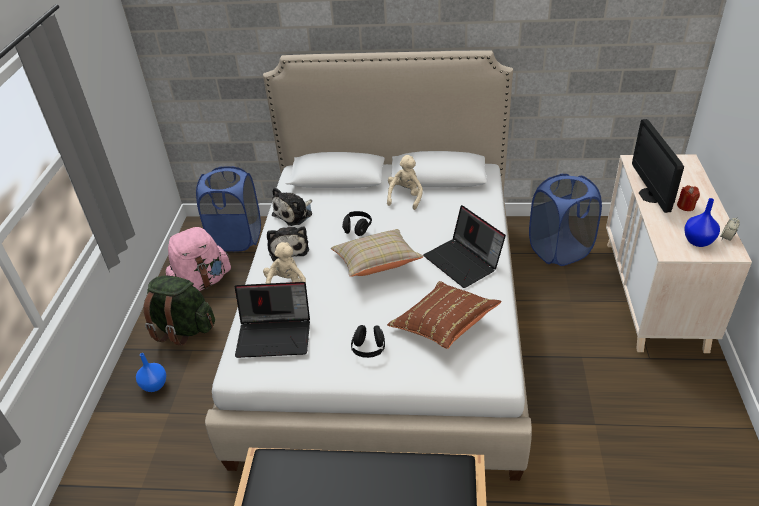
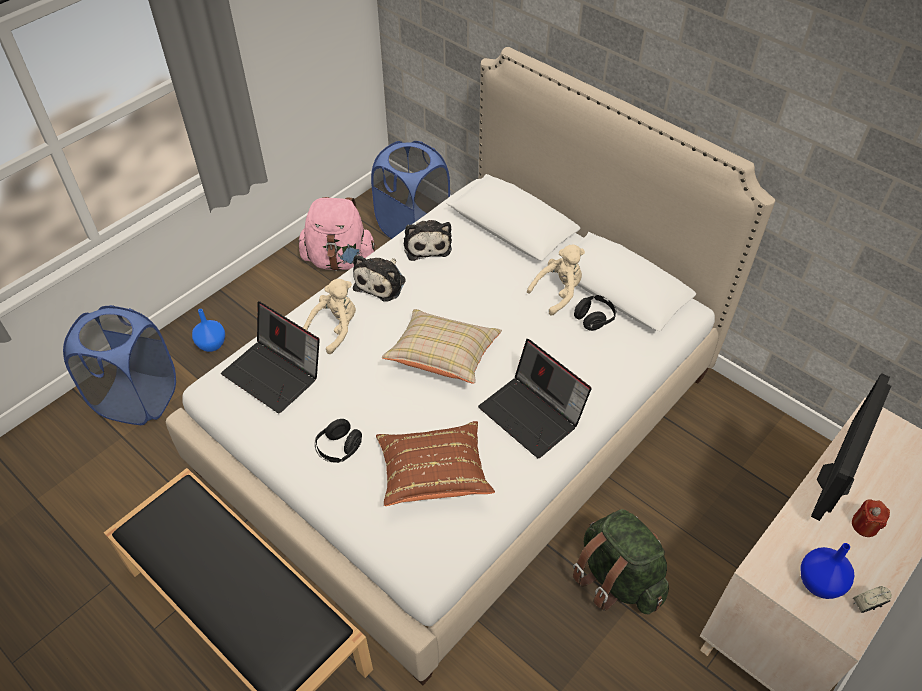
camera: 35 degrees right, 10 degrees up
(183, 329) = (282, 301): green backpack -> green backpack (617, 578)
(294, 214) = (427, 244): plush toy -> plush toy turned 90 degrees counterclockwise
(357, 229) = (468, 302): black headphones -> black headphones (594, 319)
(464, 262) = (533, 414): laptop -> laptop turned 45 degrees counterclockwise
(559, 250) = (743, 462): blue laundry basket -> blue laundry basket (137, 399)

